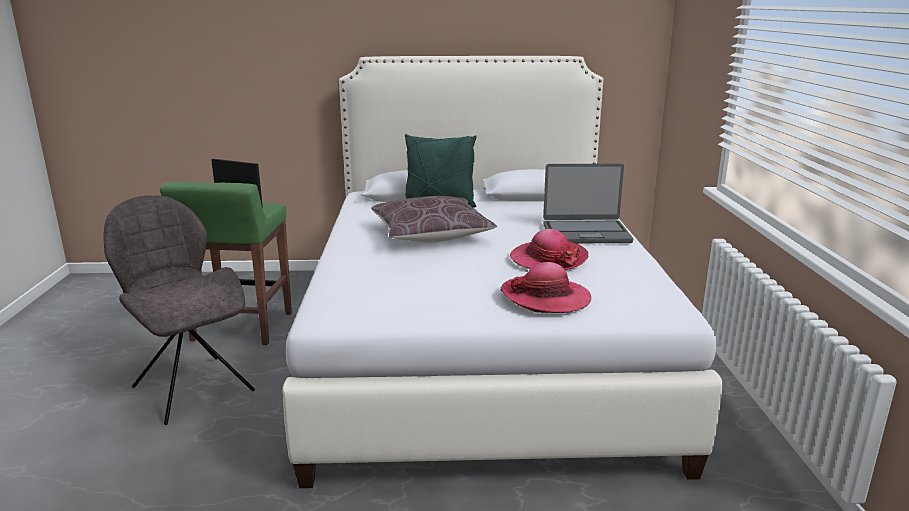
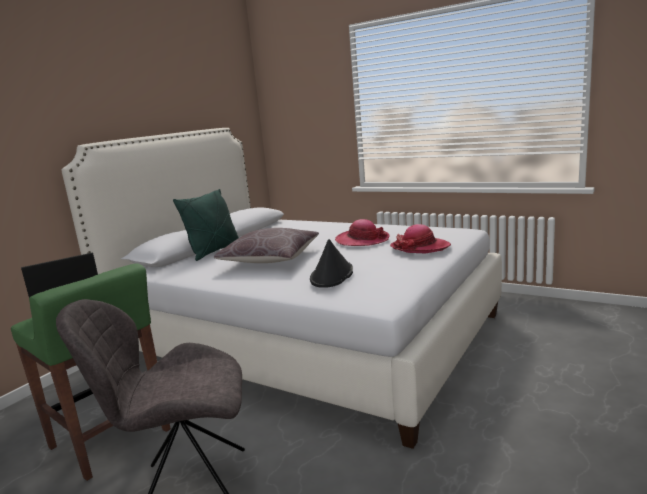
camera: 55 degrees left, 5 degrees down
(387, 274) = (332, 275): none -> black hat
(586, 233) = (334, 228): laptop -> none

